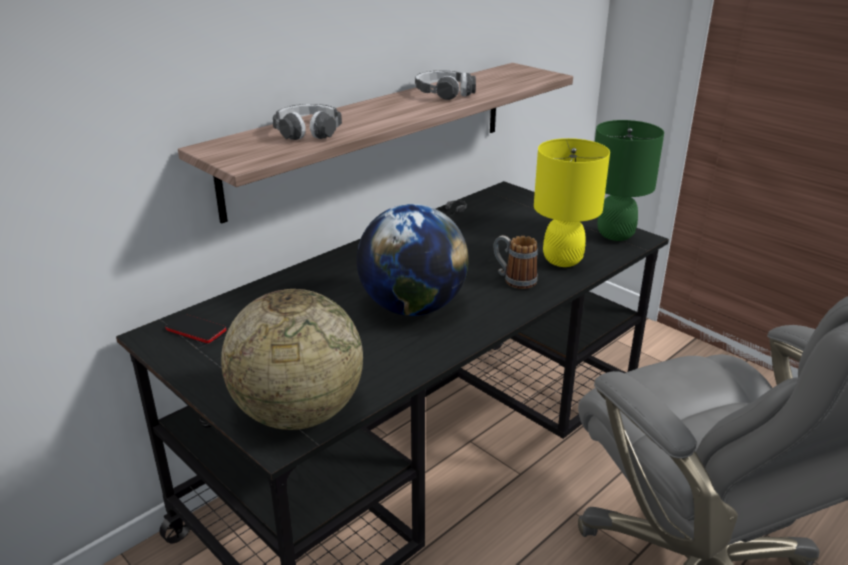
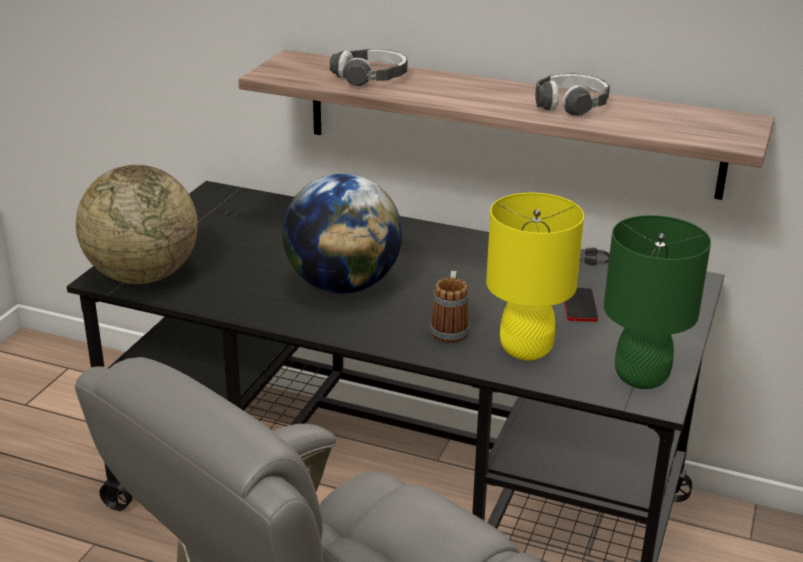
camera: 65 degrees right, 0 degrees up
(196, 330) = (233, 204): phone -> phone (579, 306)

